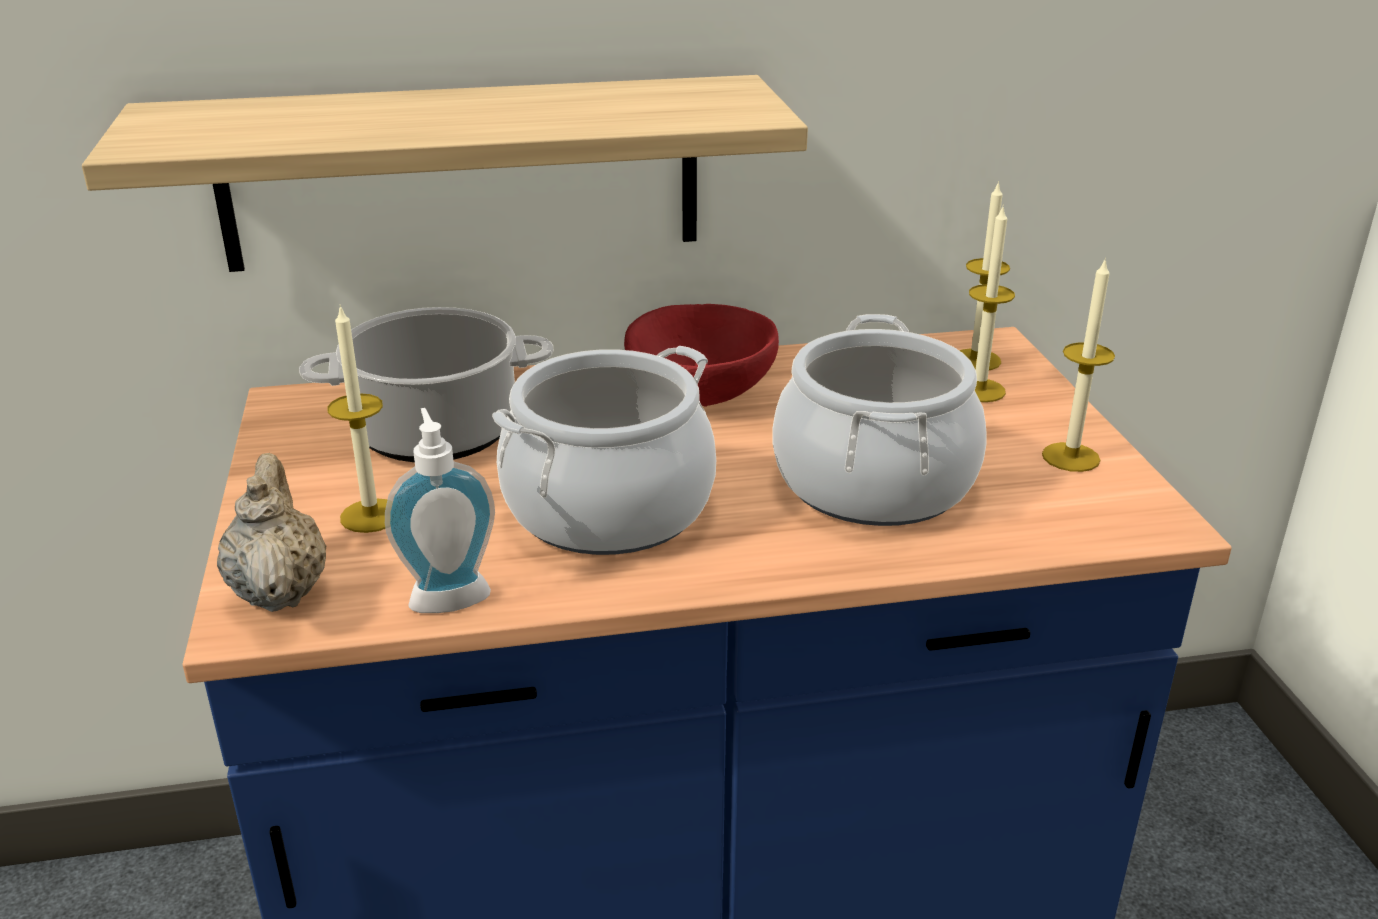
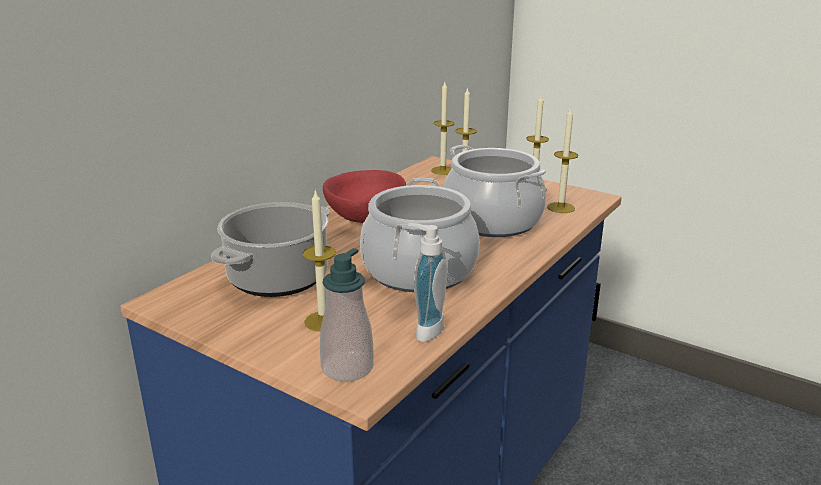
camera: 45 degrees left, 5 degrees down
(280, 590) = (347, 368): beige teapot -> soap dispenser
(462, 173) = (216, 128): shelf -> none
(1048, 513) = (561, 207): none -> candle

